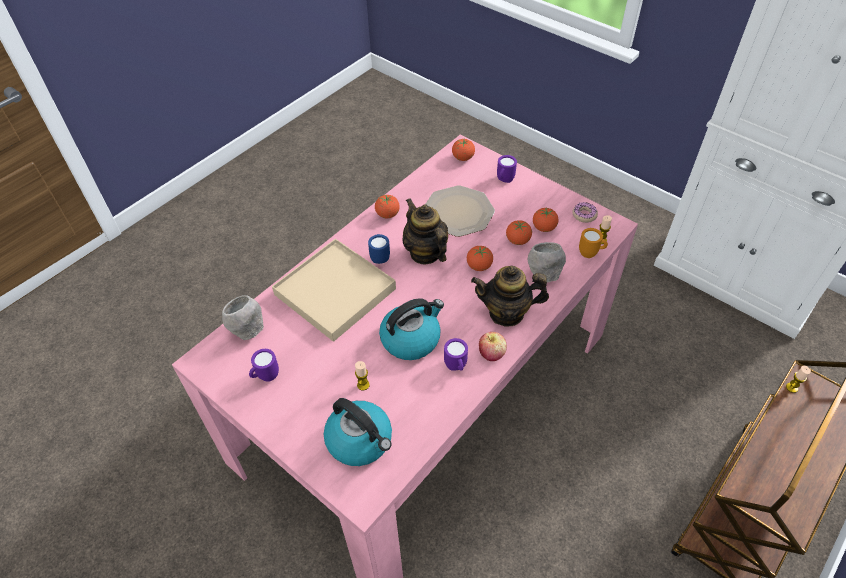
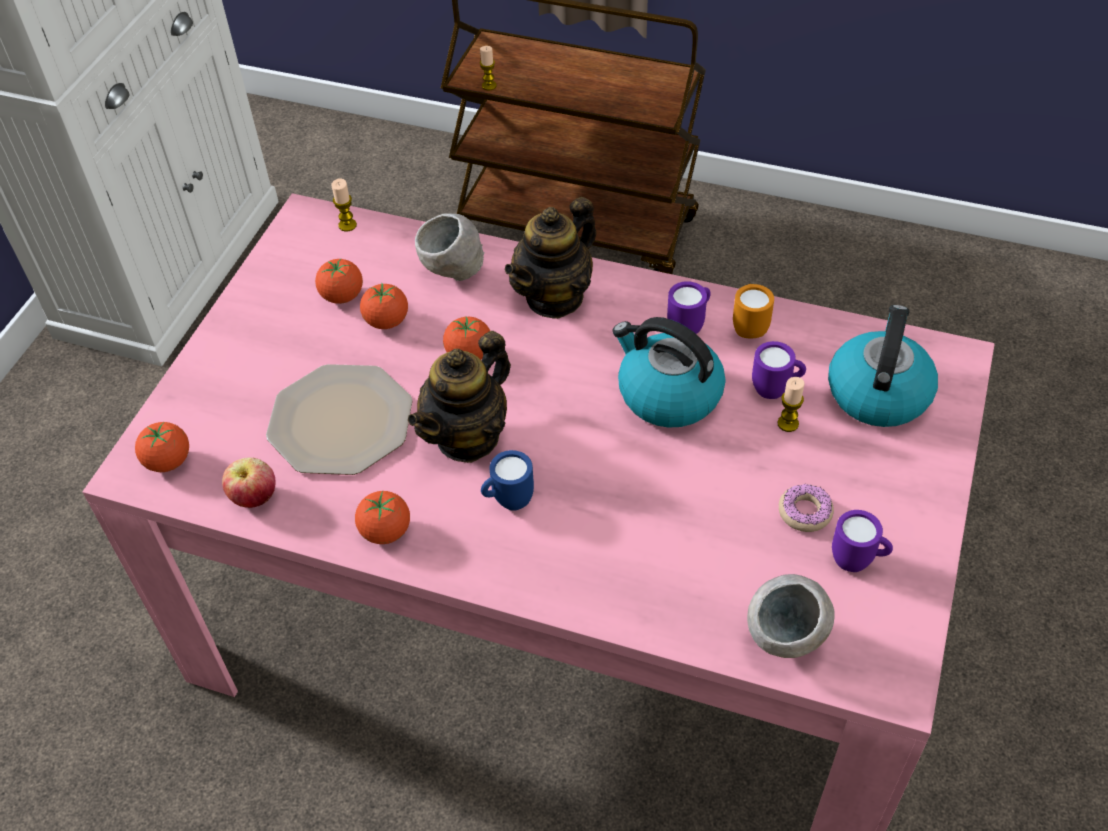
camera: 110 degrees left, 0 degrees up
(335, 291) = (624, 538): beige tray -> none
(491, 354) = (643, 294): apple -> apple (254, 498)
(504, 181) = (227, 378): purple mug -> purple mug (776, 390)
(506, 313) = (554, 297): teapot -> teapot turned 60 degrees clockwise
(584, 215) = (292, 254): donut -> donut (805, 512)
(590, 254) = (384, 231): orange mug -> orange mug (749, 327)

